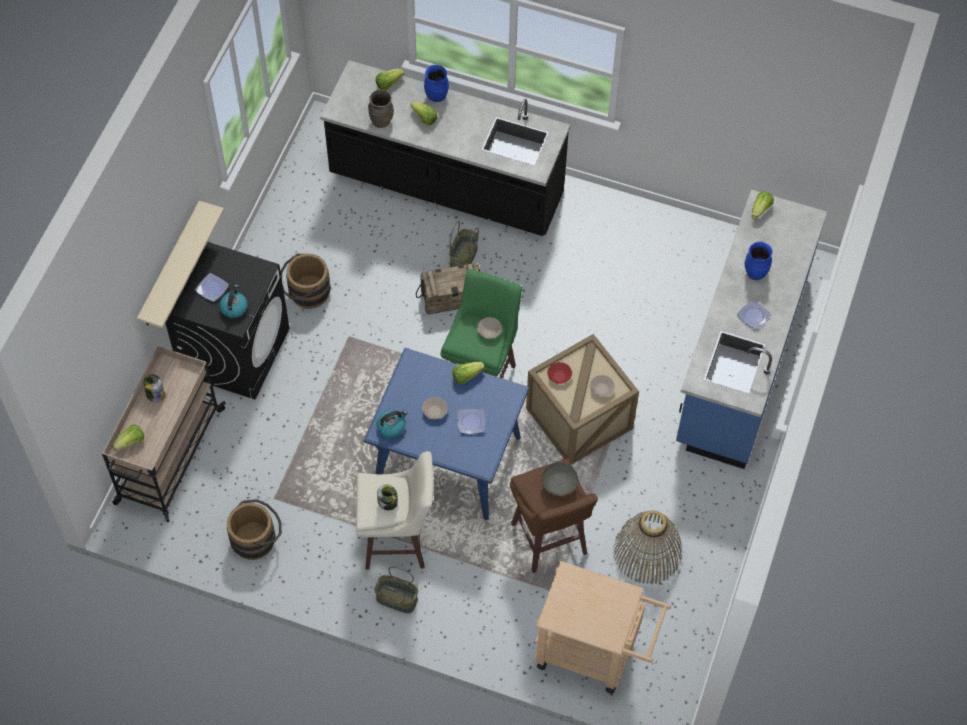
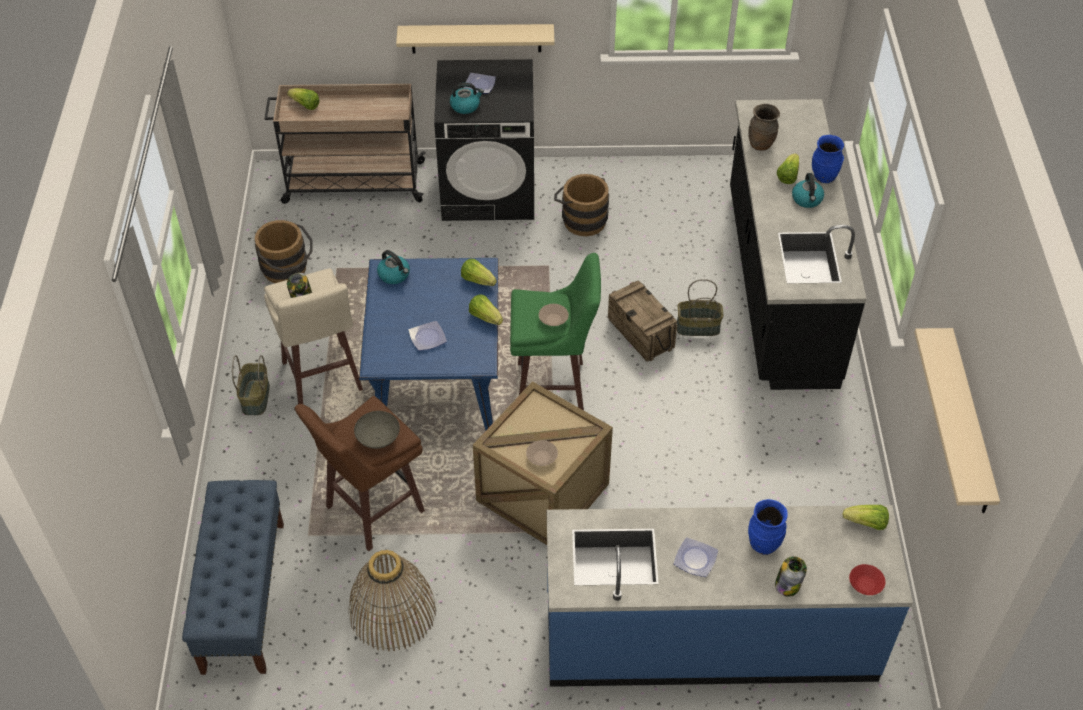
camera: 70 degrees right, 10 degrees down
(155, 394) = (363, 104): jar -> jar (787, 584)
(388, 83) = (813, 136): lettuce -> lettuce (477, 280)
(435, 411) = (428, 304): beige bowl -> none
(455, 117) = (807, 199): none -> kettle
(559, 375) = (540, 412): red bowl -> red bowl (866, 584)
(594, 653) = (243, 596): beige cart -> blue bench
(771, 107) = (970, 424): none -> beige shelf

